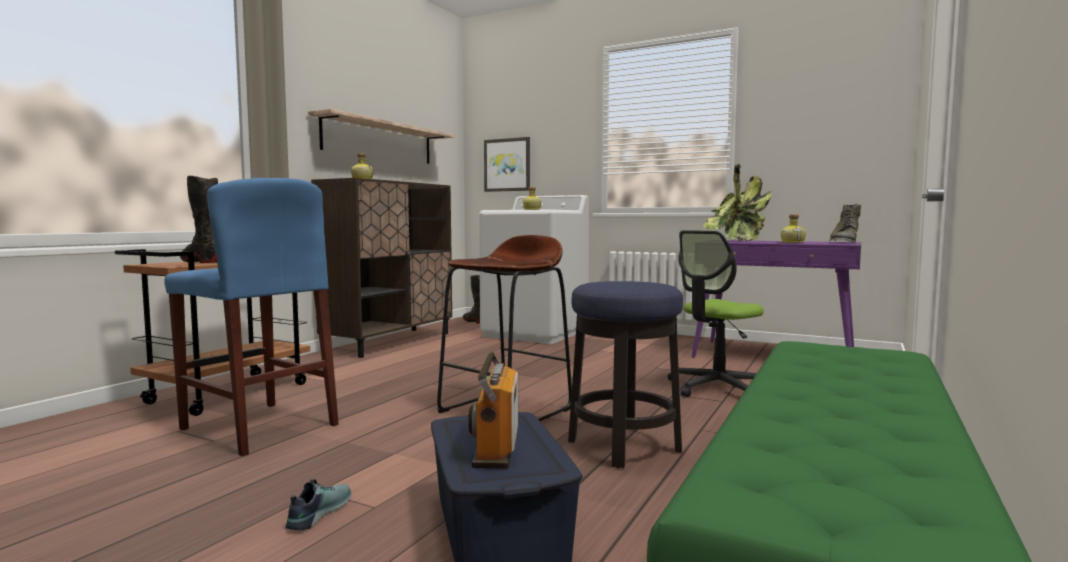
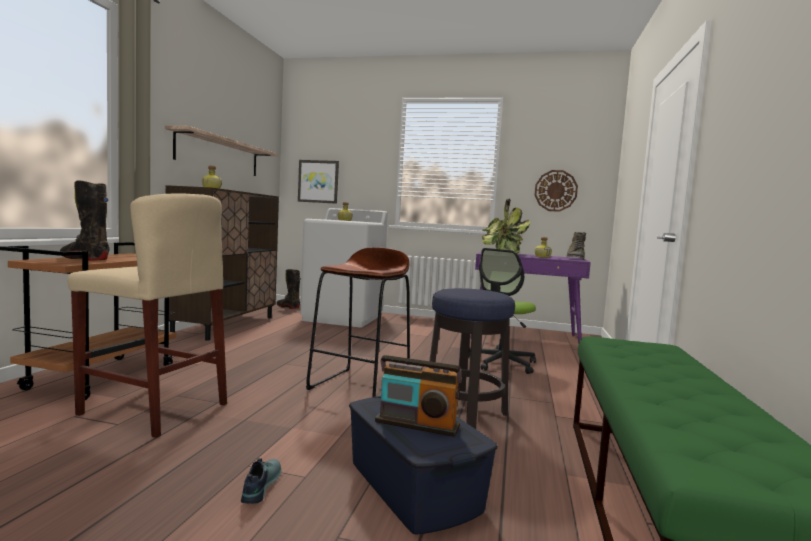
camera: 15 degrees left, 0 degrees up
(259, 427) = (154, 409): blue stool -> beige stool
(494, 447) = (417, 424): radio -> radio turned 60 degrees counterclockwise
(820, 149) = (555, 190): none -> wall clock

